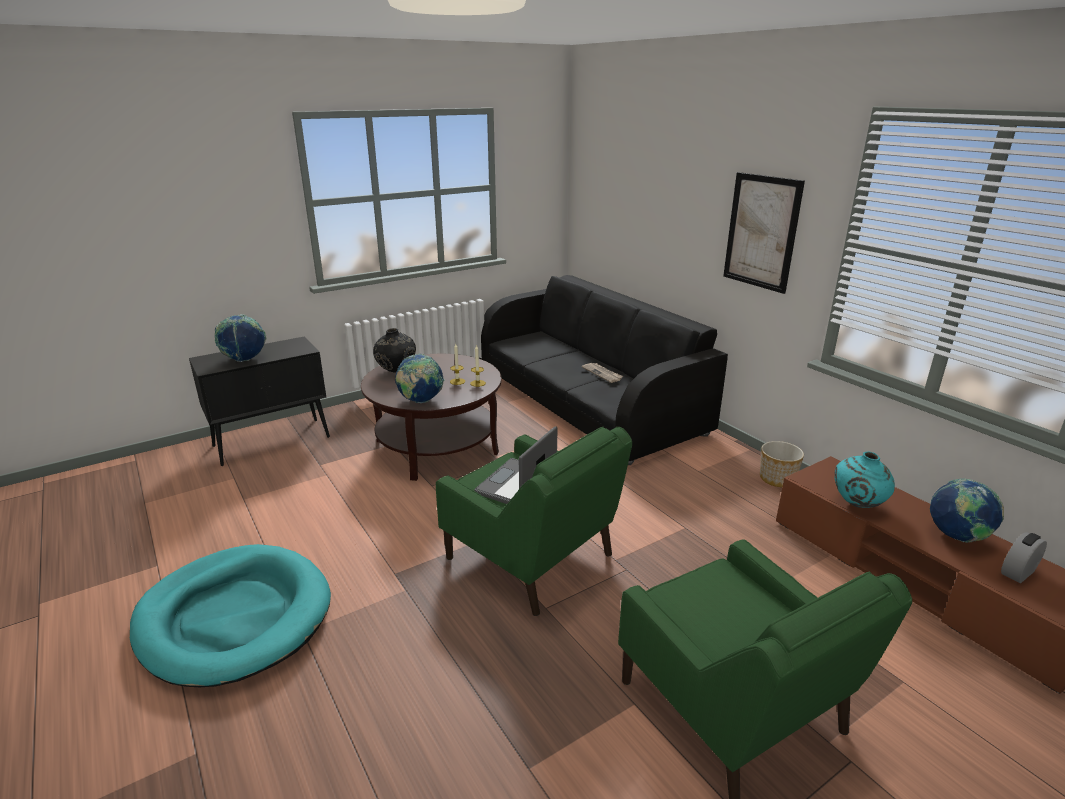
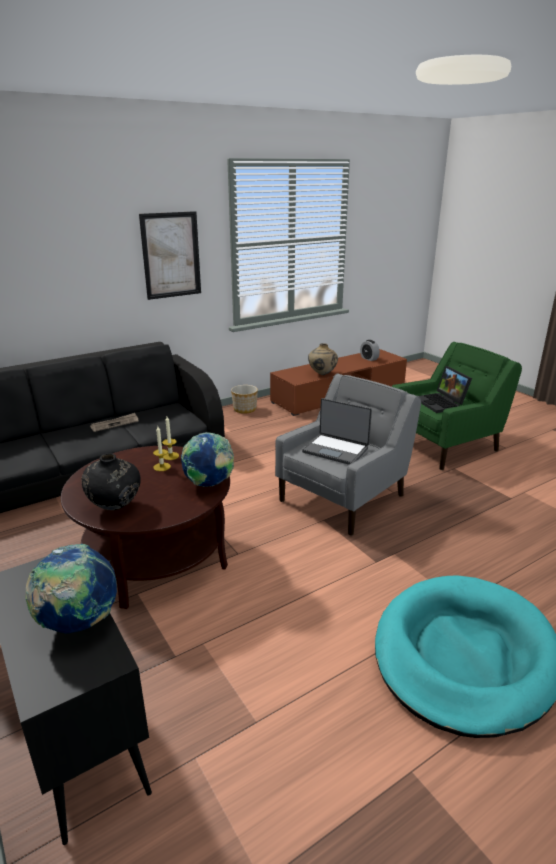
camera: 90 degrees left, 0 degrees up
(531, 559) = (343, 497): green armchair -> grey armchair
(717, 614) = (442, 403): none -> laptop
(857, 505) = (322, 374): turquoise vase -> beige vase
(957, 537) = (345, 362): globe -> none

